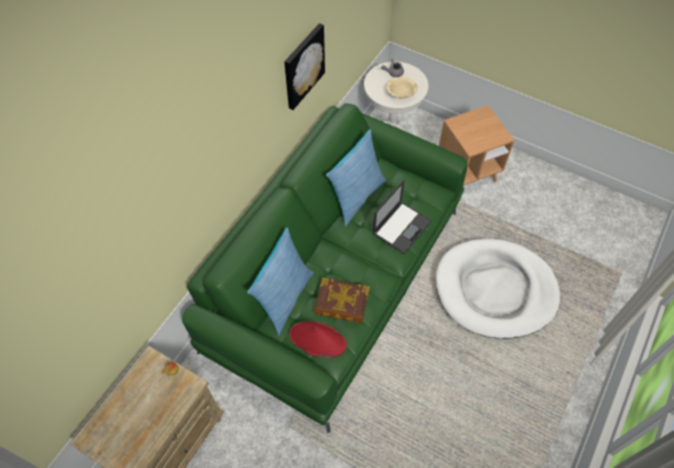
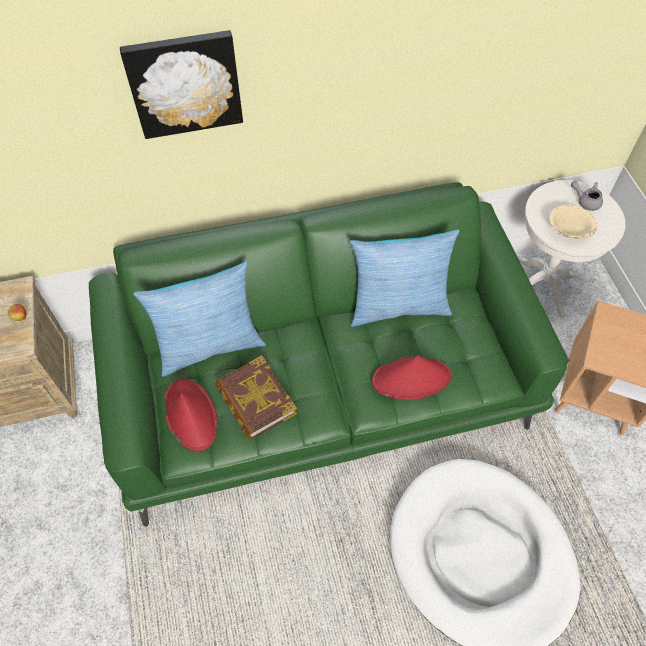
camera: 45 degrees right, 0 degrees up
(303, 66) = (417, 88): picture -> picture (184, 83)
(402, 227) = (411, 378): laptop -> red hat

